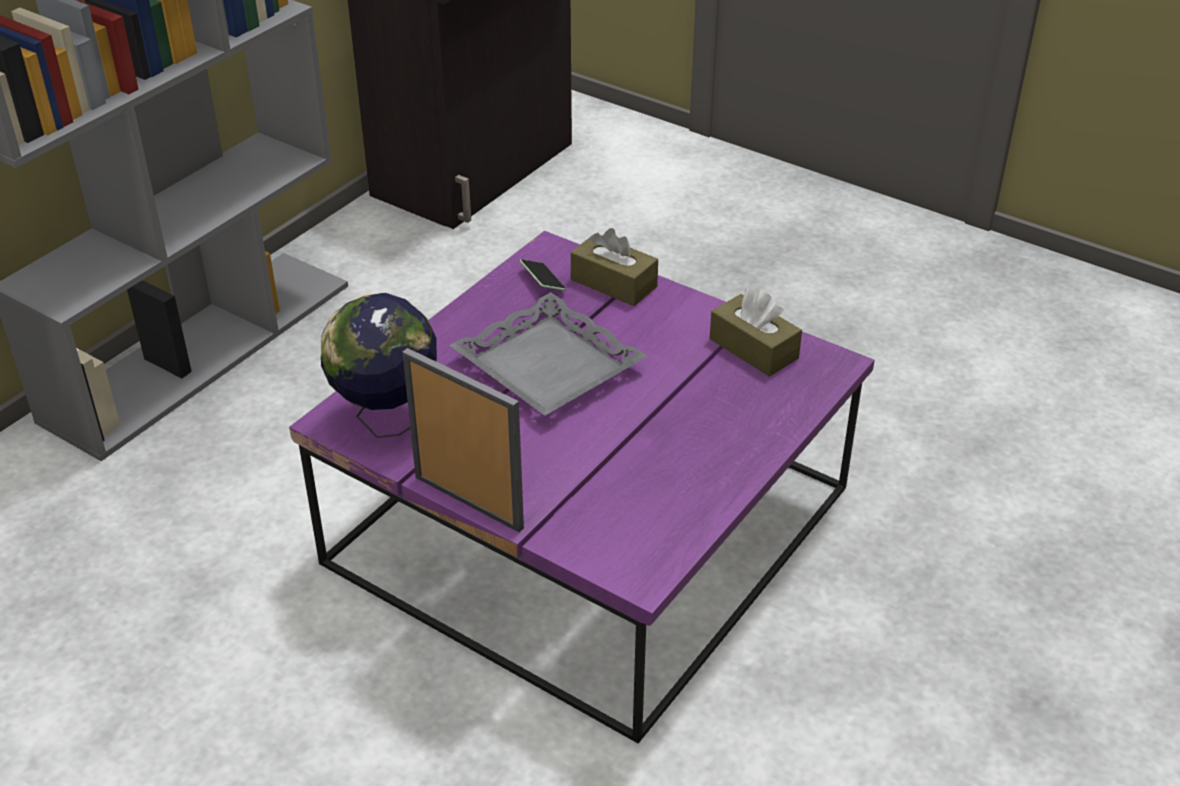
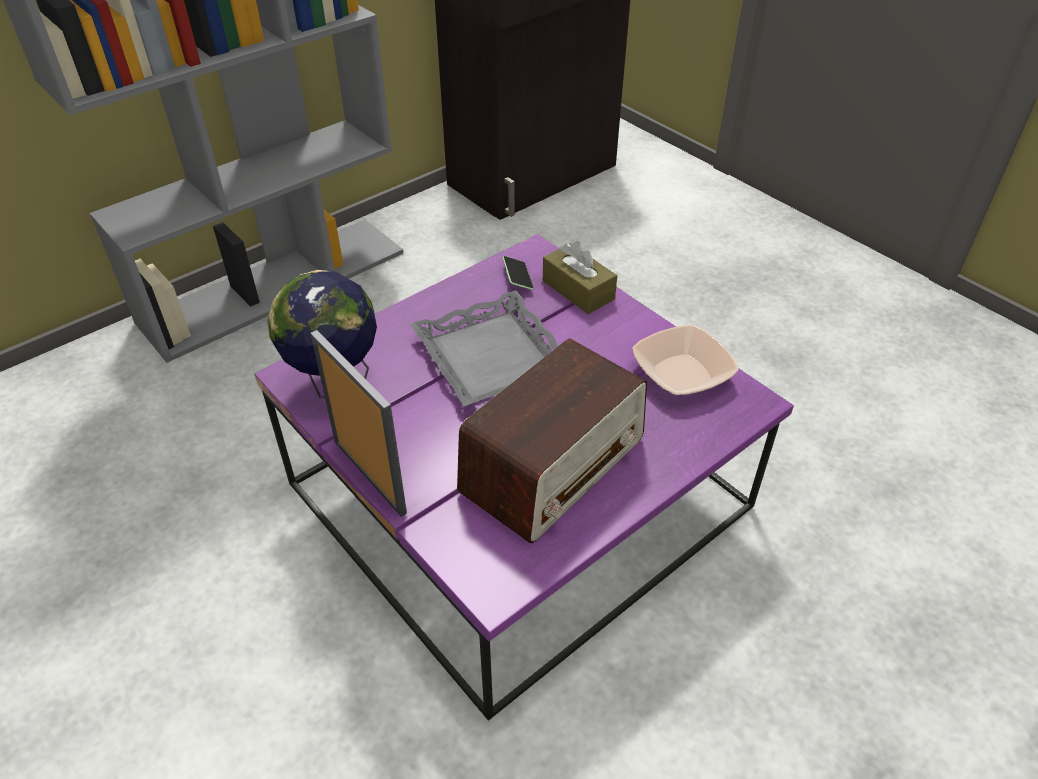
camera: 15 degrees right, 5 degrees up
(655, 457) = (554, 465): none -> radio
(753, 349) = (681, 373): brown tissue box -> bowl

